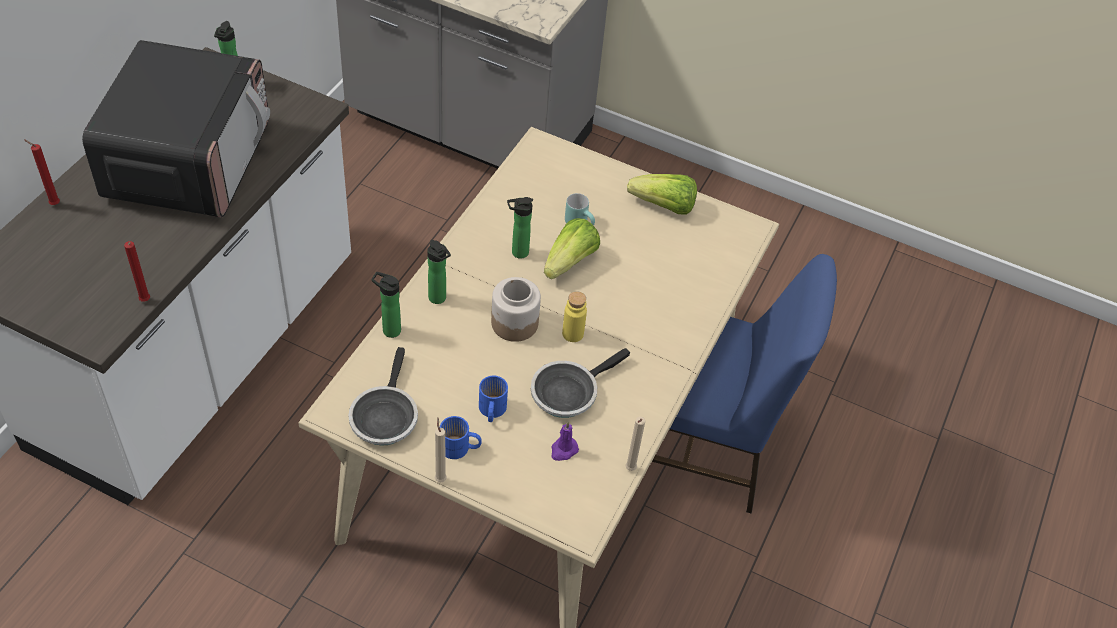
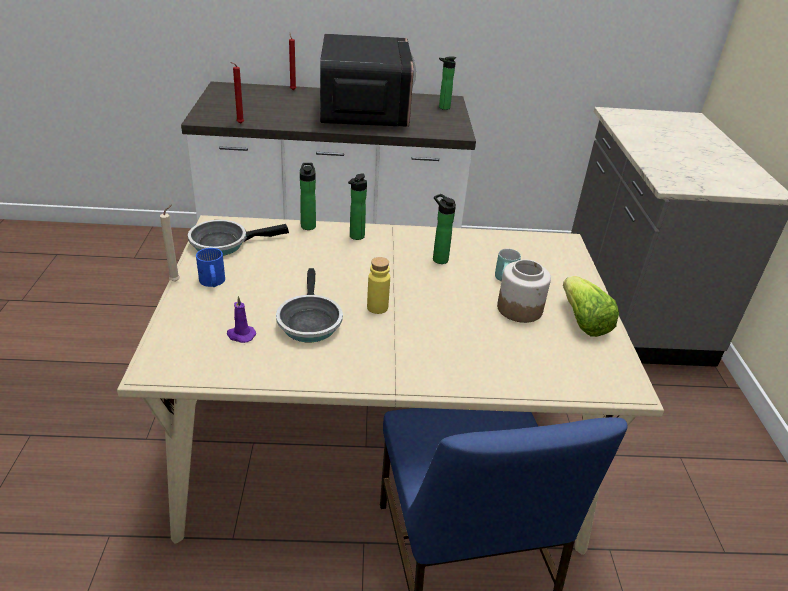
camera: 65 degrees right, 15 degrees down
(189, 161) = (364, 111): microwave -> microwave turned 75 degrees counterclockwise
(490, 411) = (260, 287): blue mug -> none
(514, 323) = (363, 275): jar -> jar (520, 308)
(568, 392) = (309, 321): frying pan -> frying pan turned 120 degrees counterclockwise
(570, 262) = (456, 286): lettuce -> none
(629, 470) = (239, 381): beige candle -> none

